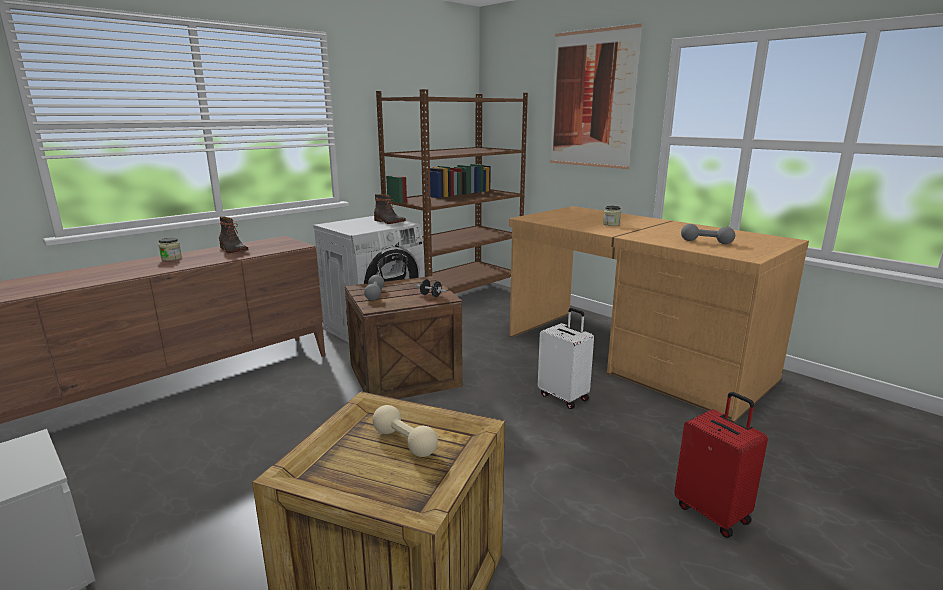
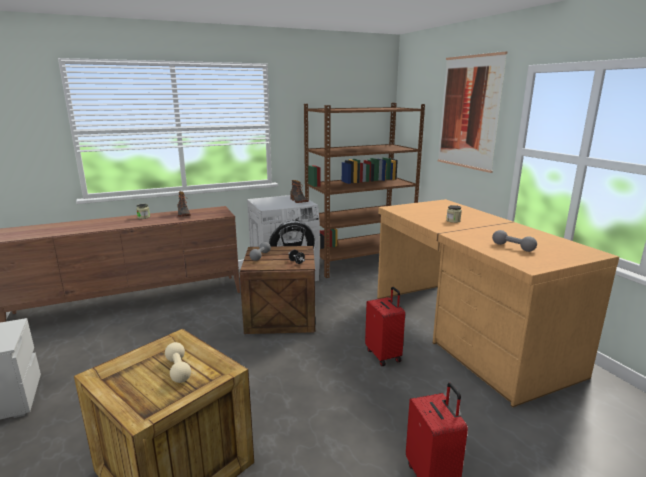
camera: 20 degrees right, 0 degrees up
(564, 397) = (384, 355): white suitcase -> red suitcase

